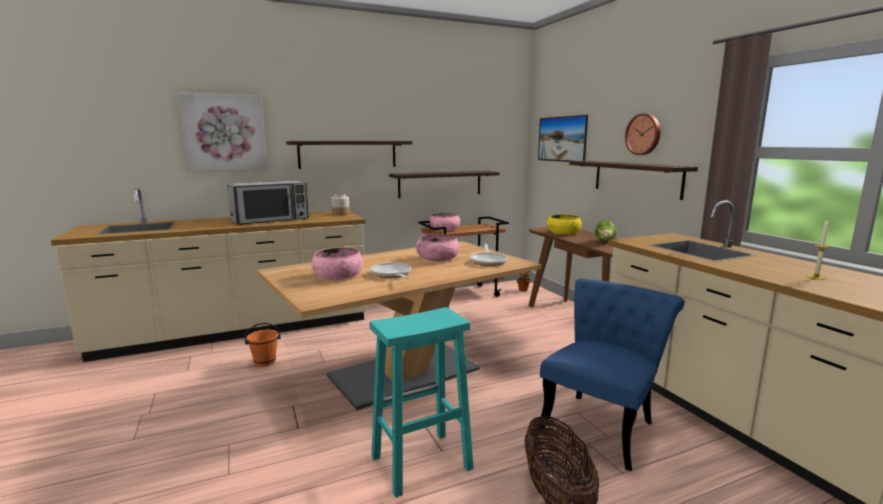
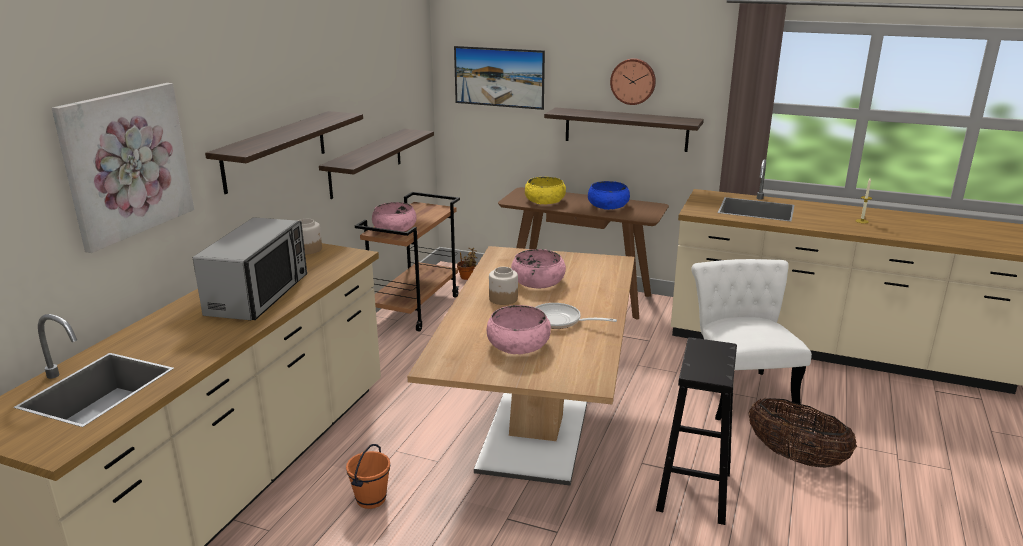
camera: 45 degrees left, 10 degrees up
(395, 259) = (503, 299): none -> jar
(419, 463) = (694, 492): turquoise stool -> black stool
(488, 261) = (589, 269): frying pan -> none
(602, 424) = (739, 390): blue chair -> white chair
(605, 242) = (608, 205): lettuce -> blue bowl

